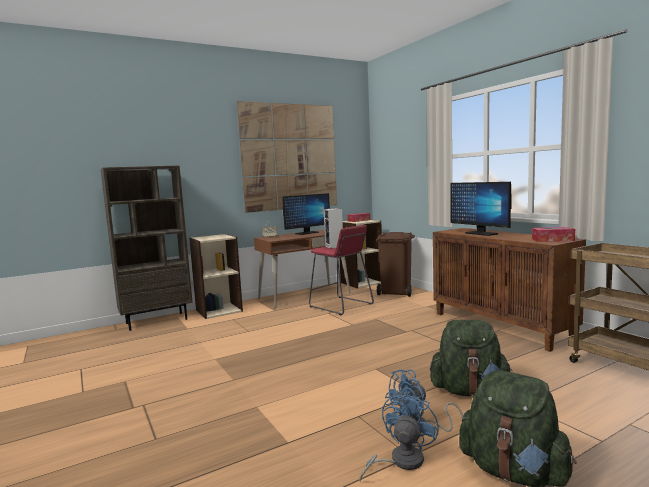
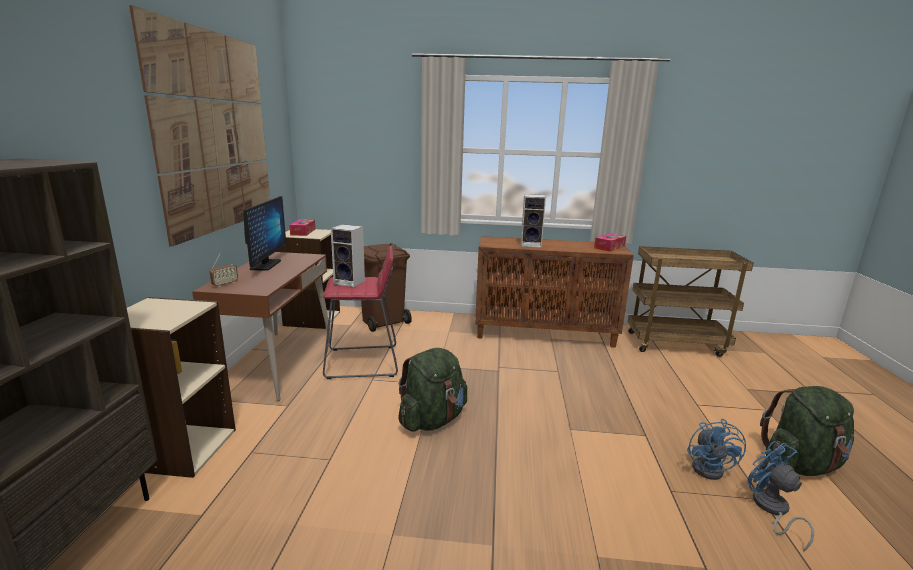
camera: 55 degrees left, 10 degrees up
(469, 391) = (659, 411): green backpack -> green backpack (432, 420)
(481, 233) = (531, 244): monitor -> speaker

